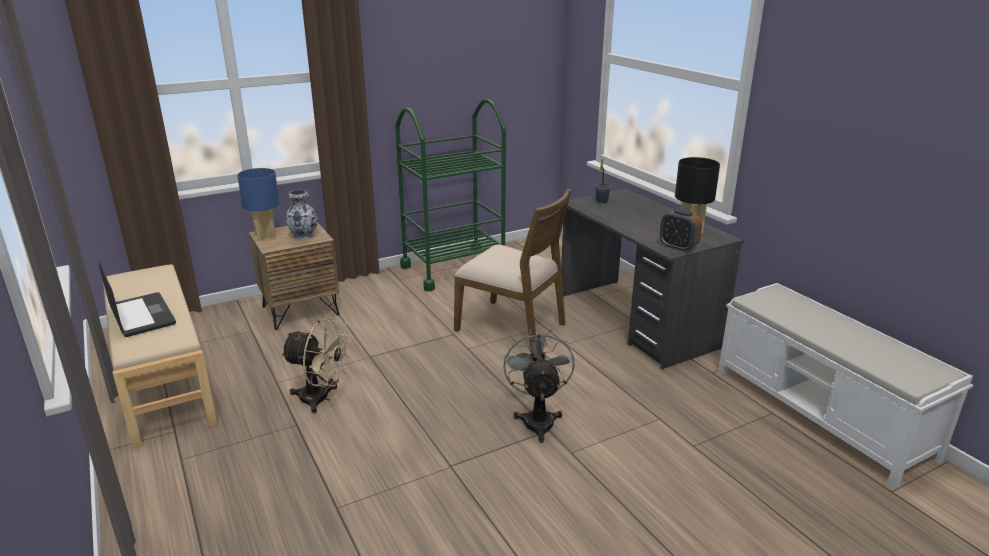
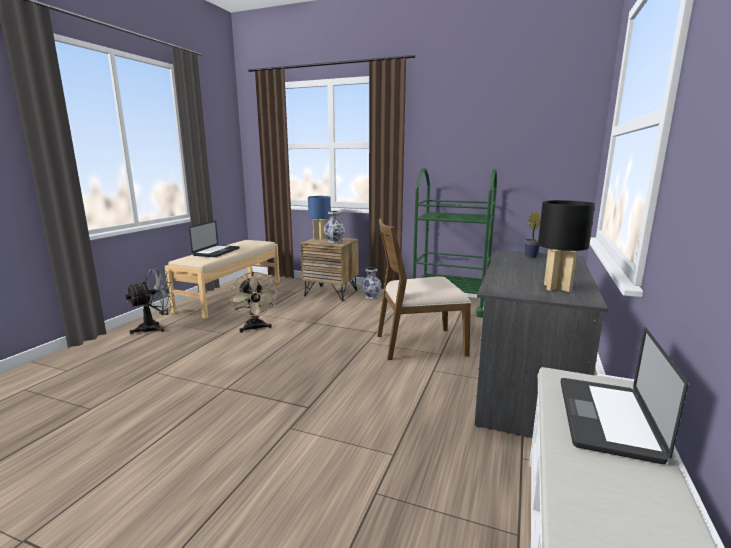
camera: 50 degrees right, 10 degrees down
(360, 295) = (371, 297): none -> vase
(512, 326) = (419, 344): brown chair -> brown chair turned 90 degrees clockwise
(538, 419) = (317, 397): grey fan -> grey fan (155, 327)
(678, 247) = (509, 291): alarm clock -> none
(806, 314) = (606, 418): none -> laptop

